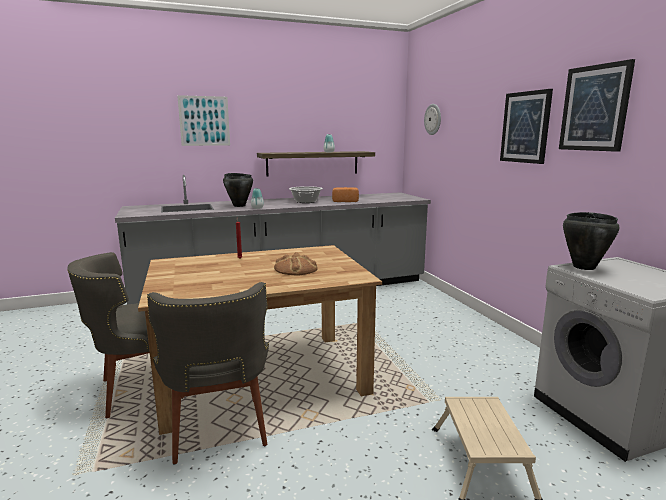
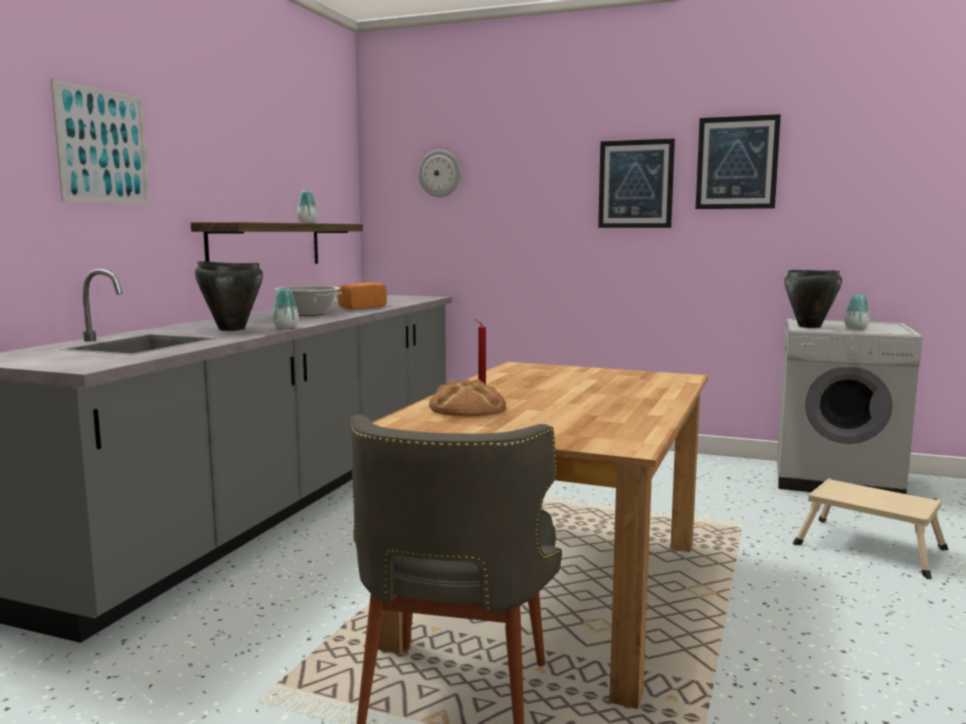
camera: 50 degrees left, 5 degrees down
(219, 429) = (669, 658): grey chair -> none
(296, 269) = (595, 386): bread -> bread (467, 408)
(623, 279) = (856, 329): none -> vase

